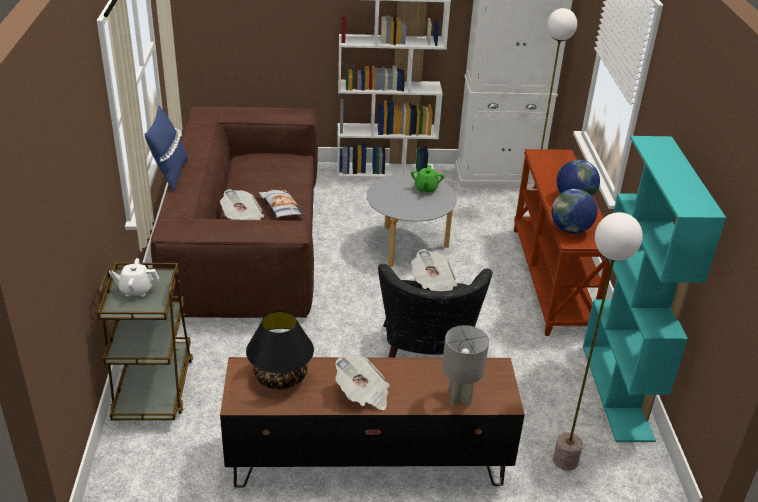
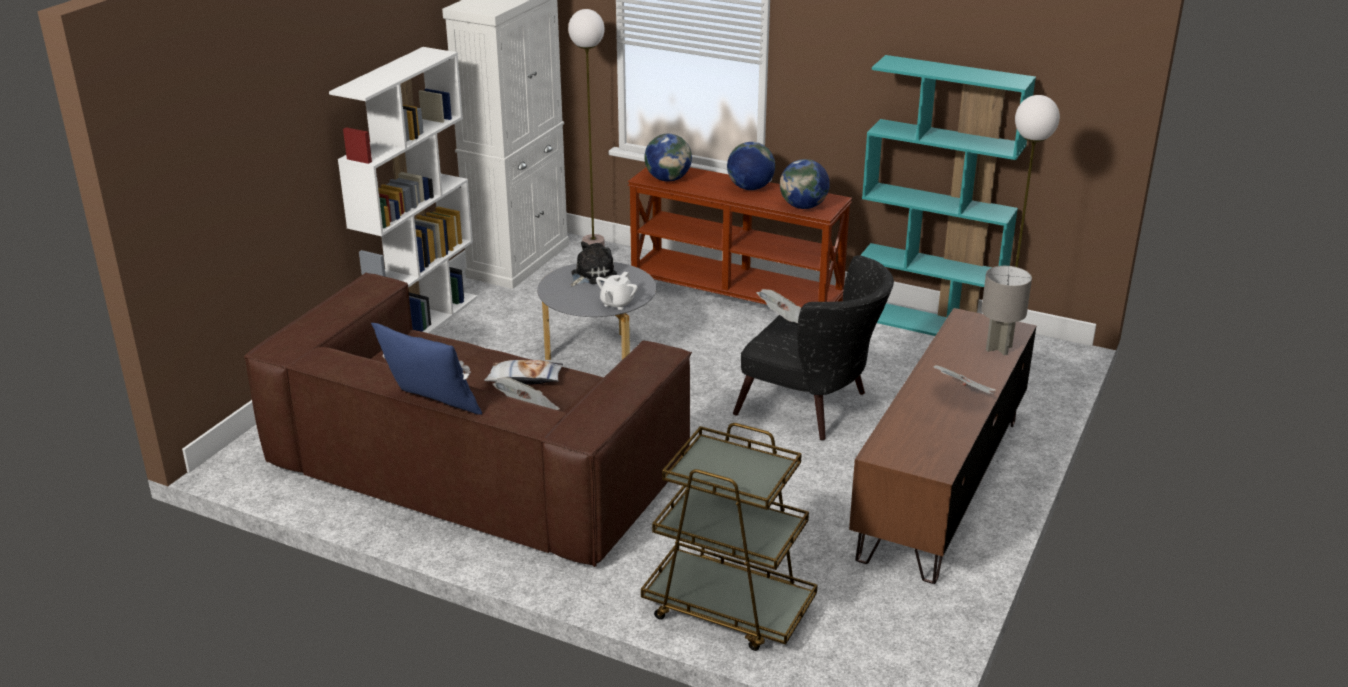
camera: 60 degrees left, 5 degrees down
(136, 290) = (725, 471): white teapot -> white teapot (617, 303)
(281, 377) = (911, 434): black table lamp -> none
(426, 189) = (591, 275): green teapot -> plush toy
(546, 162) = (668, 179): none -> globe

